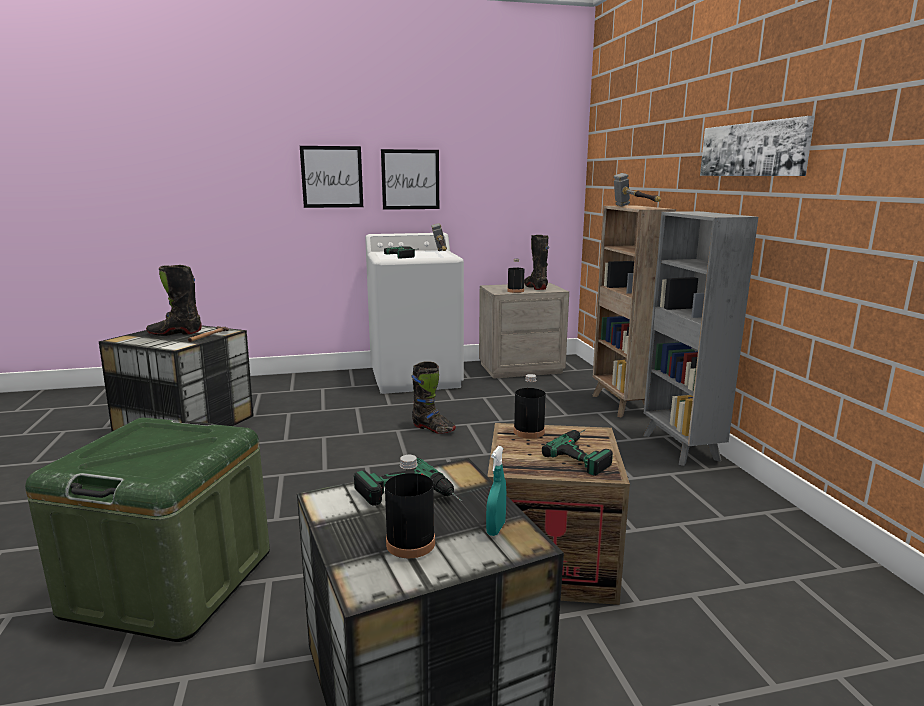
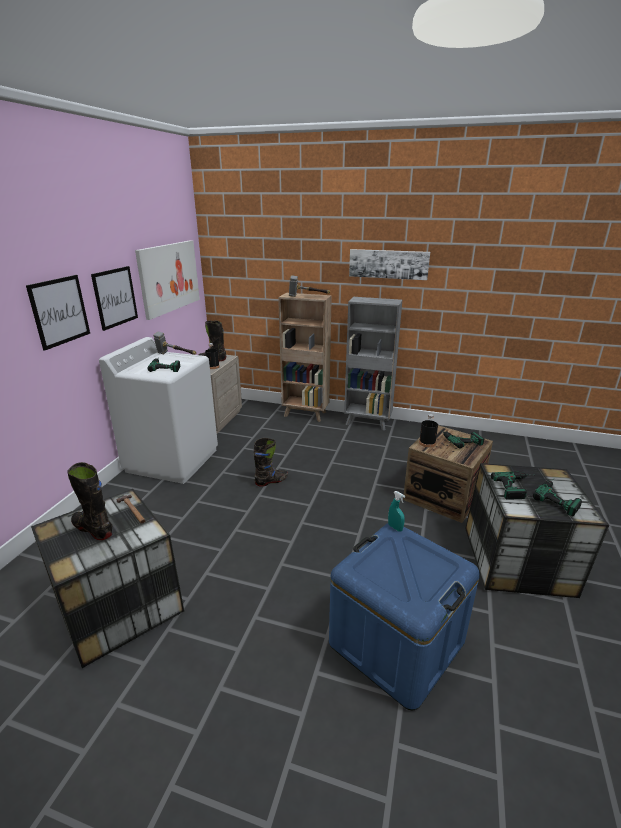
camera: 60 degrees left, 10 degrees up
(170, 582) = (396, 642): green storage box -> blue storage box
(175, 333) = (93, 529): black boot -> black boot turned 105 degrees clockwise
(410, 543) = (559, 497): black bottle -> power drill
(496, 529) = (549, 476): turquoise spray bottle -> turquoise spray bottle (395, 527)
(510, 175) = (169, 277): none -> picture

